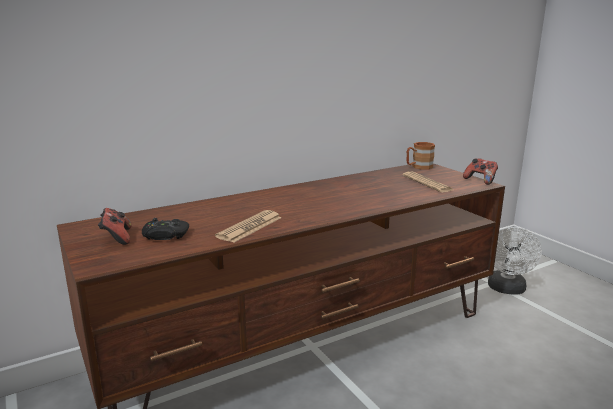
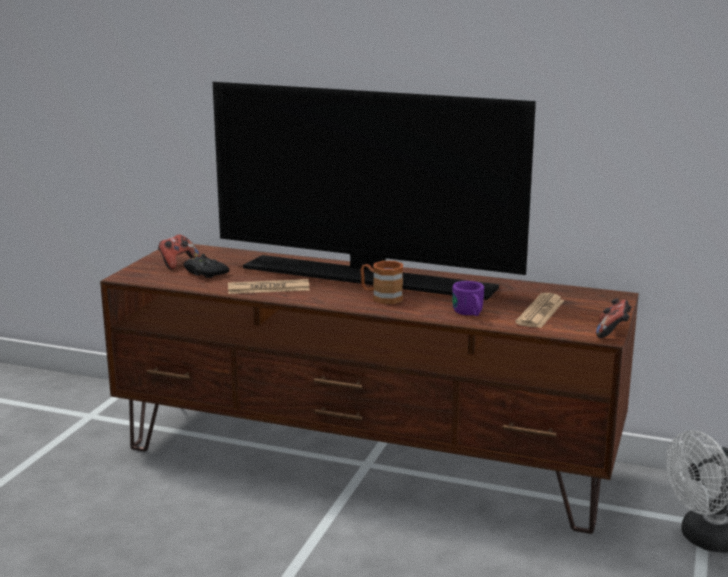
camera: 50 degrees right, 0 degrees up
(292, 197) = (369, 278): none -> television
(405, 196) = (470, 314): none -> purple mug
(418, 167) = (598, 295): brown mug -> brown mug (381, 297)

